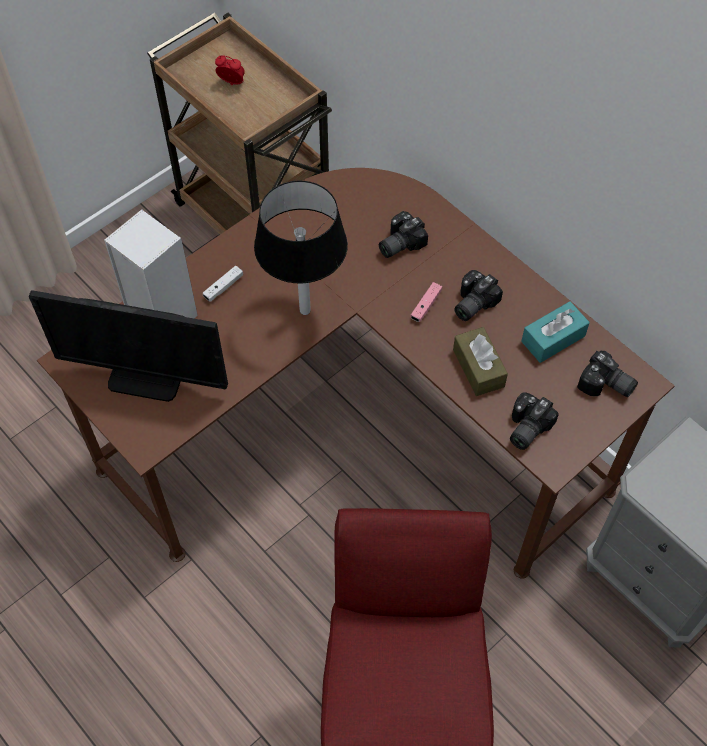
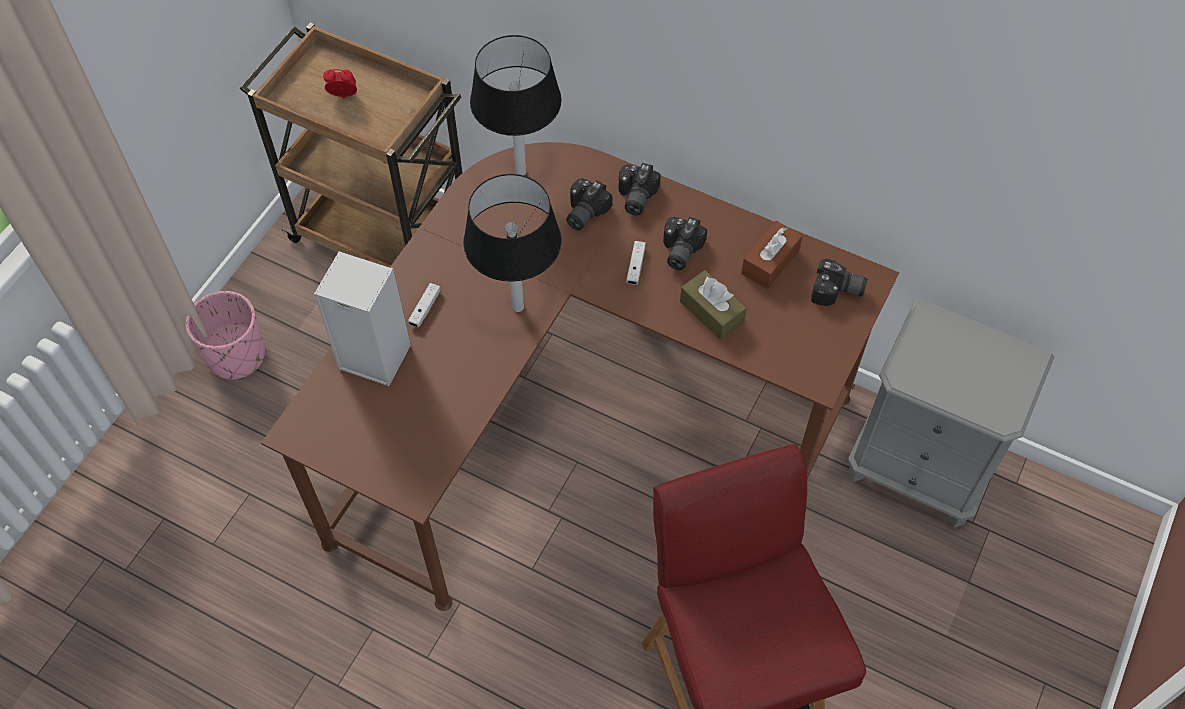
camera: 20 degrees left, 0 degrees up
(93, 287) = (236, 355): none -> pink planter
(146, 377) = (385, 423): monitor -> none
(358, 192) = (520, 172): none -> black table lamp
(426, 305) = (635, 266): pink game controller -> white game controller
(525, 428) = (779, 355): camera -> camera (634, 197)
(553, 338) = (770, 262): turquoise tissue box -> brown tissue box

